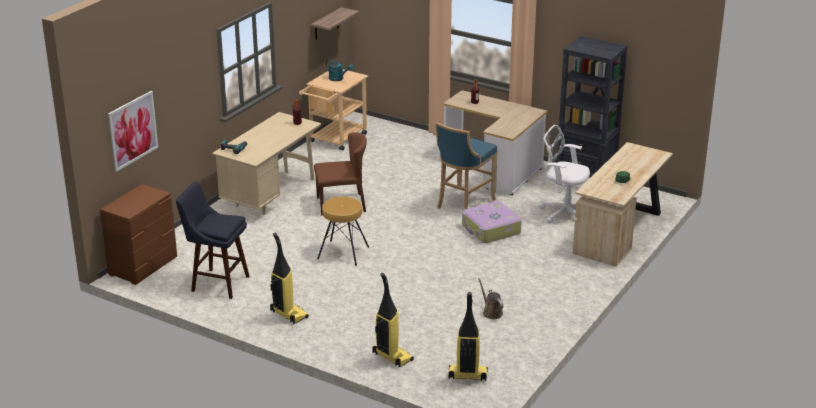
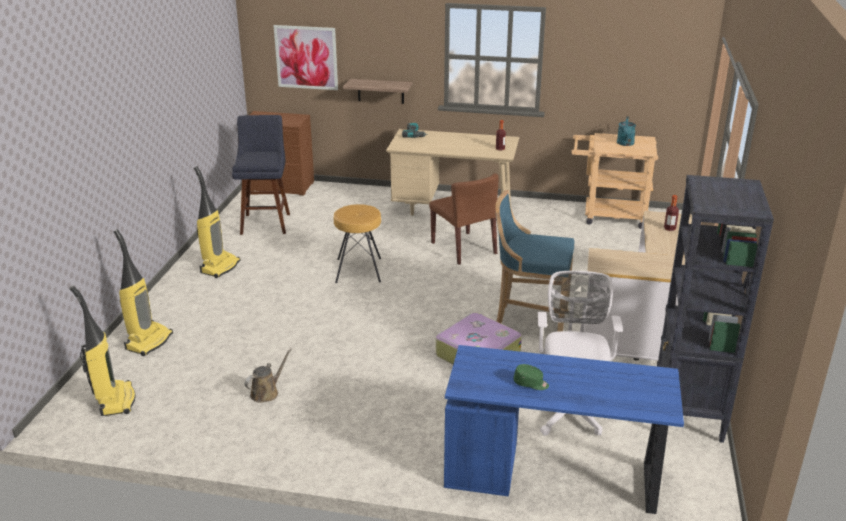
camera: 70 degrees right, 0 degrees up
(326, 24) = (654, 78): shelf -> shelf (381, 91)
(620, 232) = (555, 475): beige desk -> blue desk

